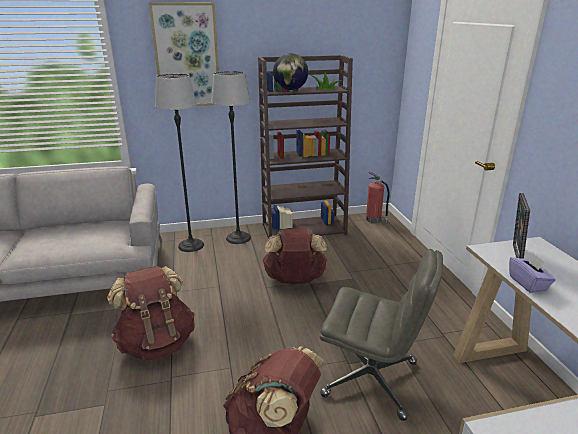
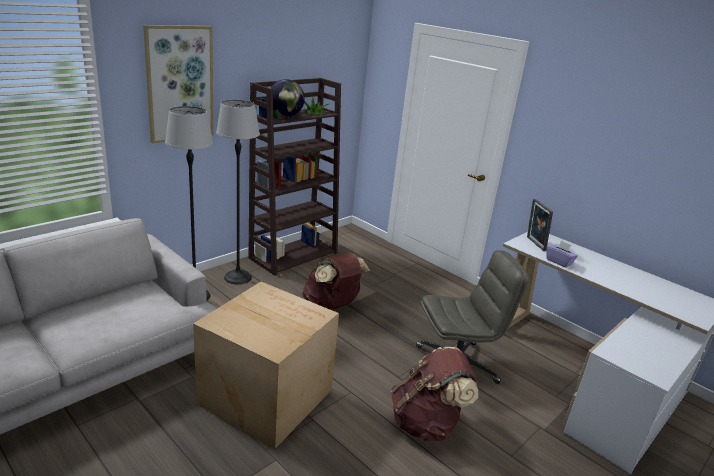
camera: 35 degrees left, 0 degrees up
(157, 343) = (266, 395): brown backpack -> cardboard box
(374, 220) = (347, 234): fire extinguisher -> none

